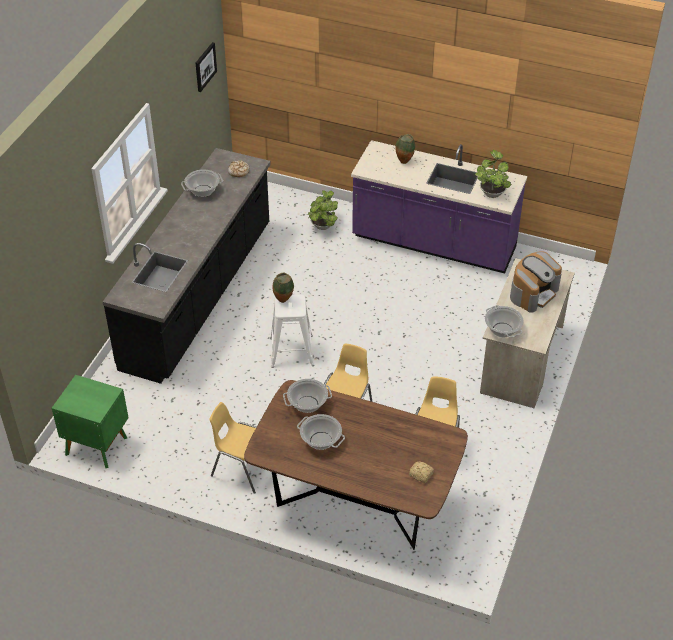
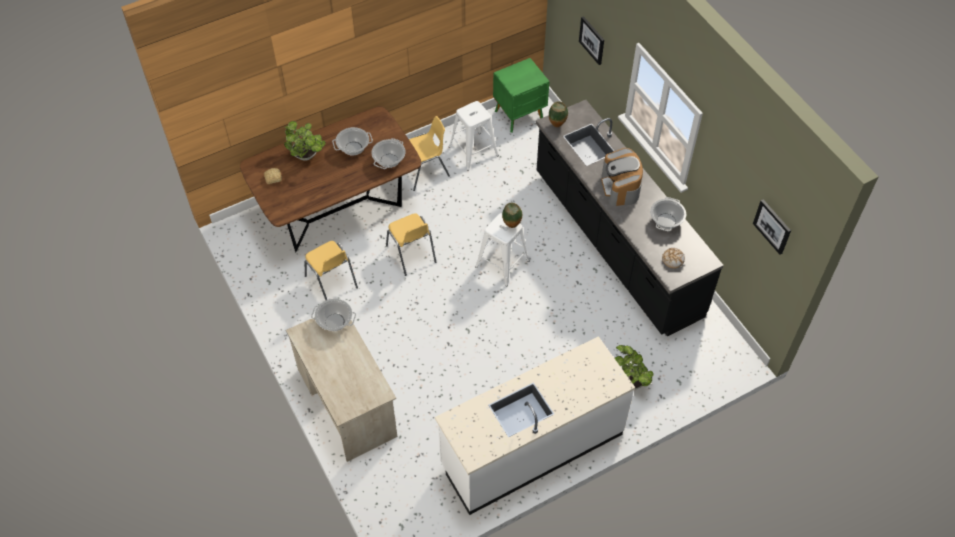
camera: 130 degrees right, 10 degrees up
(62, 267) = (592, 40): none -> picture
(178, 450) = (473, 150): none -> white stool
(404, 161) = (578, 389): vase -> vase (557, 126)
(433, 244) = (531, 449): purple counter -> white counter
(492, 192) = (473, 424): potted plant -> potted plant (307, 156)
(533, 293) = (347, 375): coffee machine -> coffee machine (620, 187)

